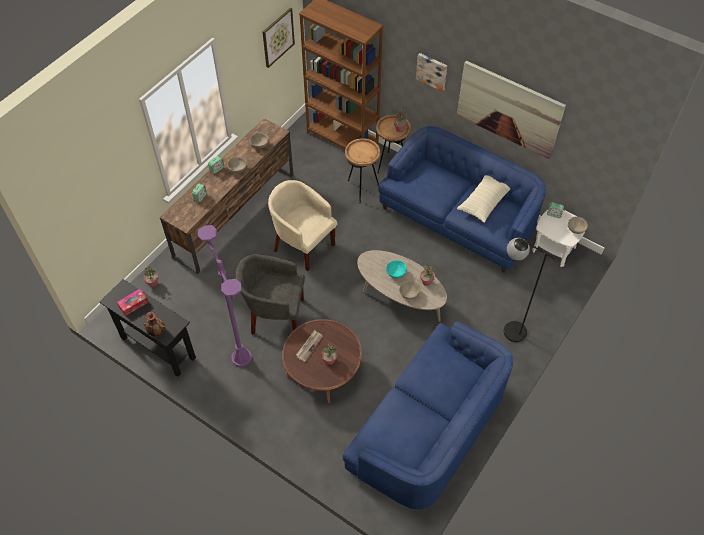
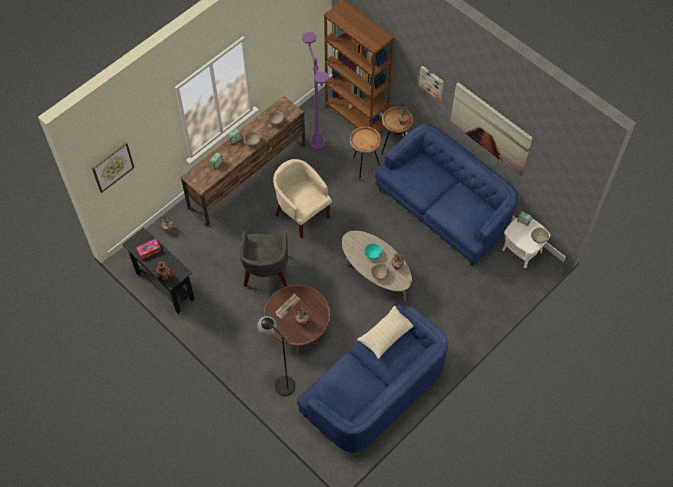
camera: 10 degrees right, 5 degrees up
(241, 358) = (232, 306): purple floor lamp -> purple floor lamp (317, 142)
(274, 314) = (266, 272): grey armchair -> grey armchair turned 105 degrees counterclockwise
(278, 37) = (304, 28): picture -> picture (112, 166)
(484, 203) = (462, 202): beige pillow -> beige pillow (386, 335)
(507, 327) = (462, 315): black floor lamp -> black floor lamp (279, 380)

